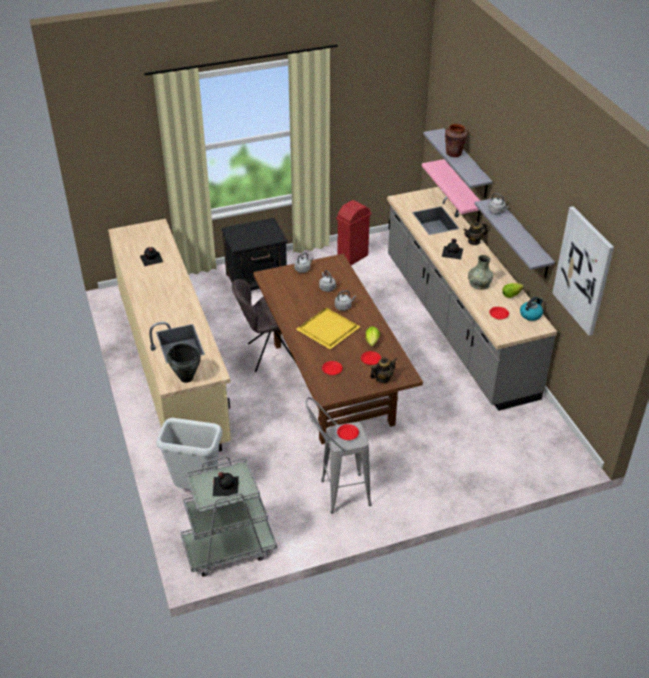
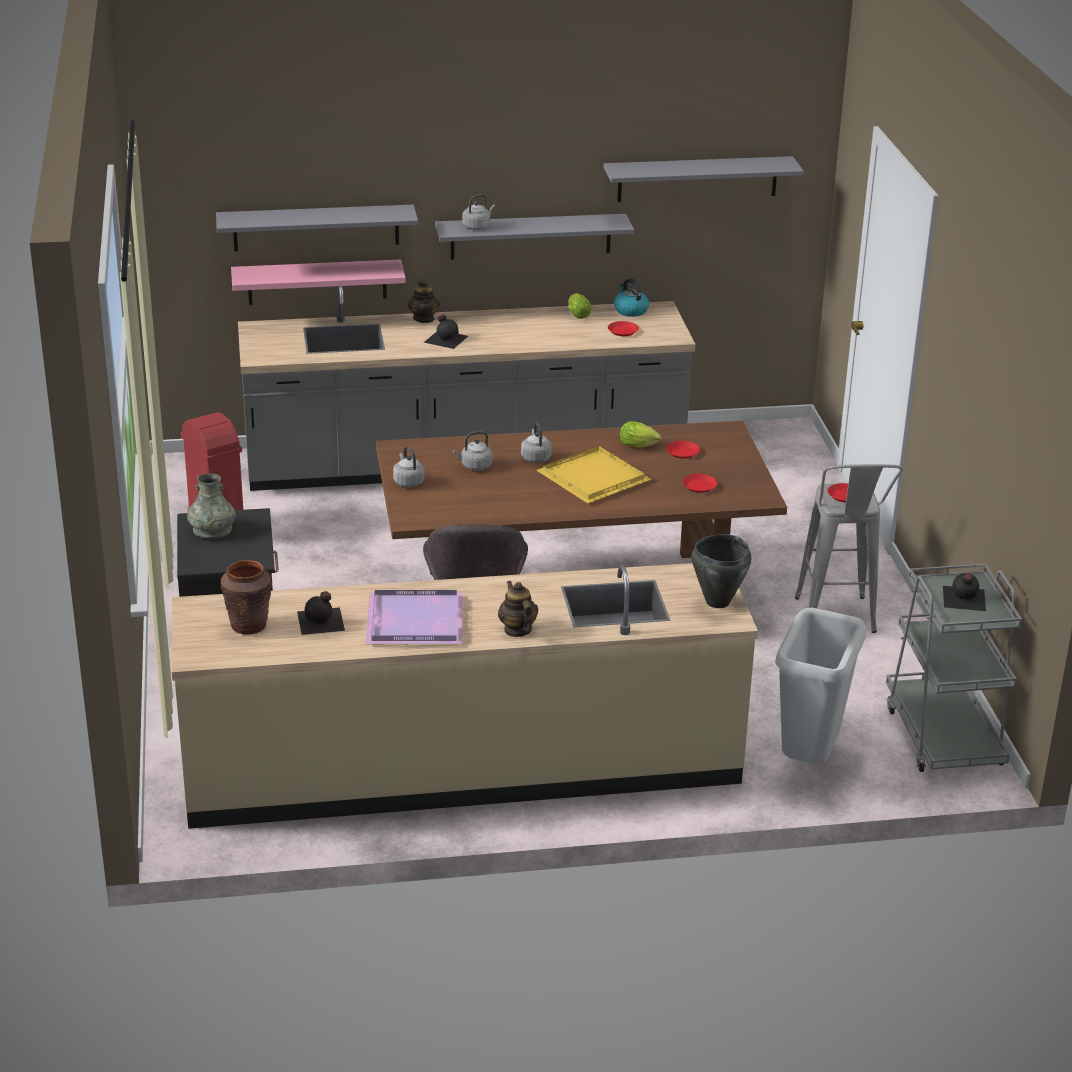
camera: 80 degrees left, 10 degrees down
(155, 283) = (413, 620): none -> purple tray
(383, 378) = (730, 448): teapot -> teapot (517, 630)
(454, 153) = (310, 216): brown vase -> brown vase (249, 626)
(479, 284) = (540, 332): grey vase -> grey vase (212, 531)
(583, 271) = (697, 179): picture -> grey shelf

